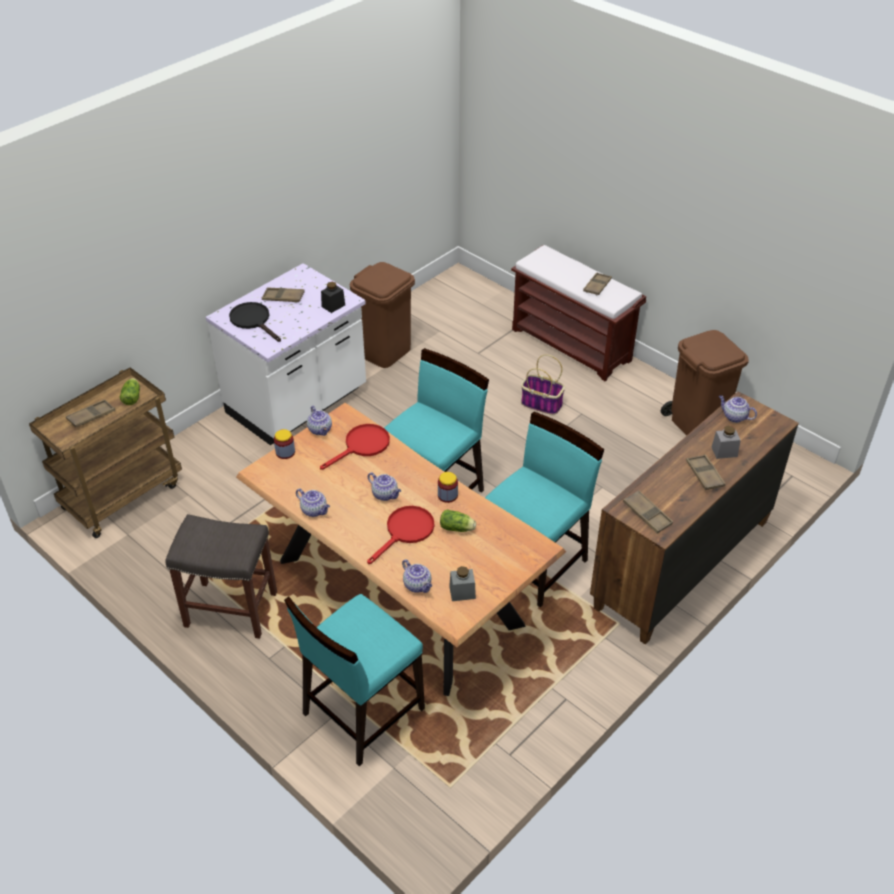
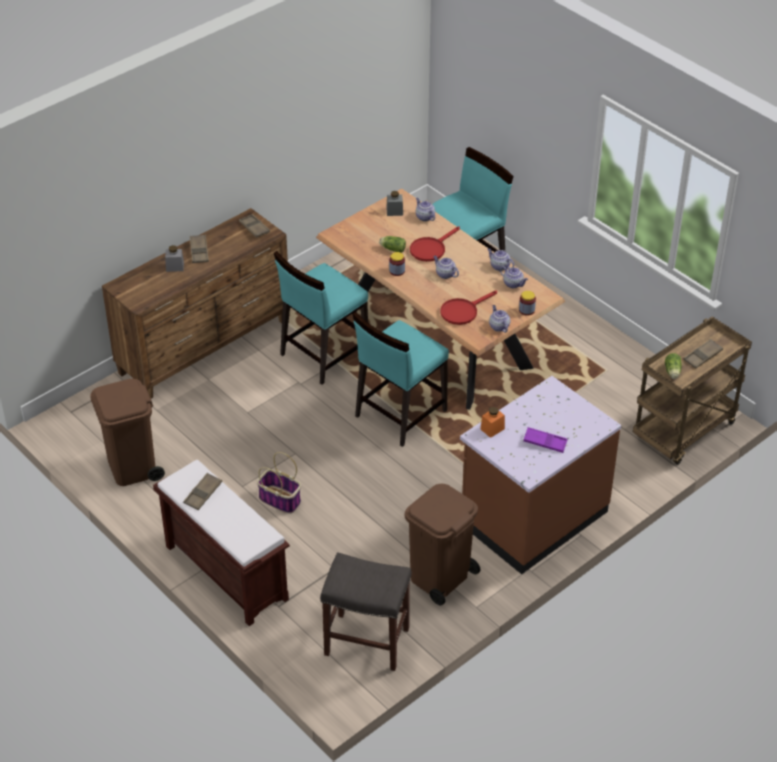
camera: 175 degrees left, 0 degrees up
(232, 609) = (566, 337): grey stool -> grey stool (365, 641)
(253, 321) = (571, 416): black frying pan -> none
(283, 297) = (545, 442): brown tray -> purple tray
(297, 403) = (533, 517): white counter -> brown counter
(333, 306) = (492, 429): black jar -> orange jar
(734, 417) = (151, 292): teapot -> teapot (513, 284)

